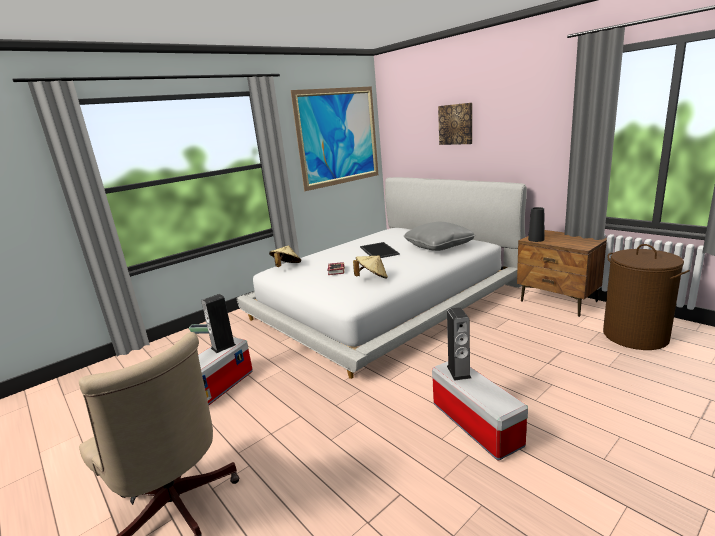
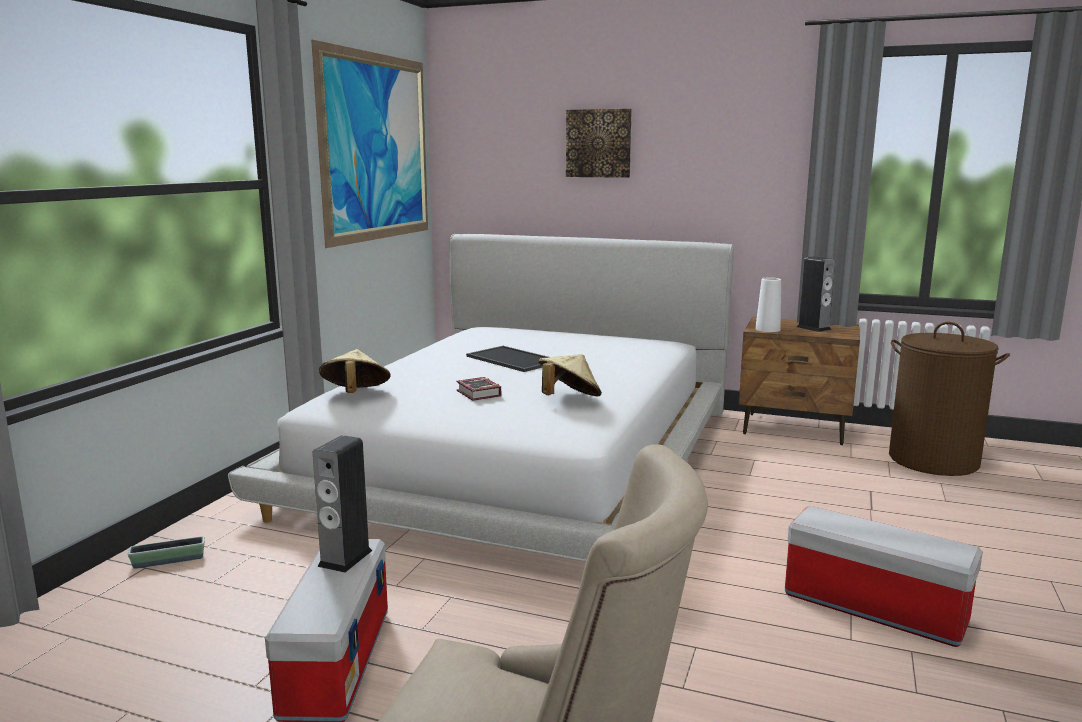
camera: 30 degrees left, 5 degrees down
(438, 246) = (610, 348): grey pillow -> none
(458, 372) = (839, 523): speaker -> speaker (813, 328)
(536, 239) = (767, 329): black vase -> white vase

